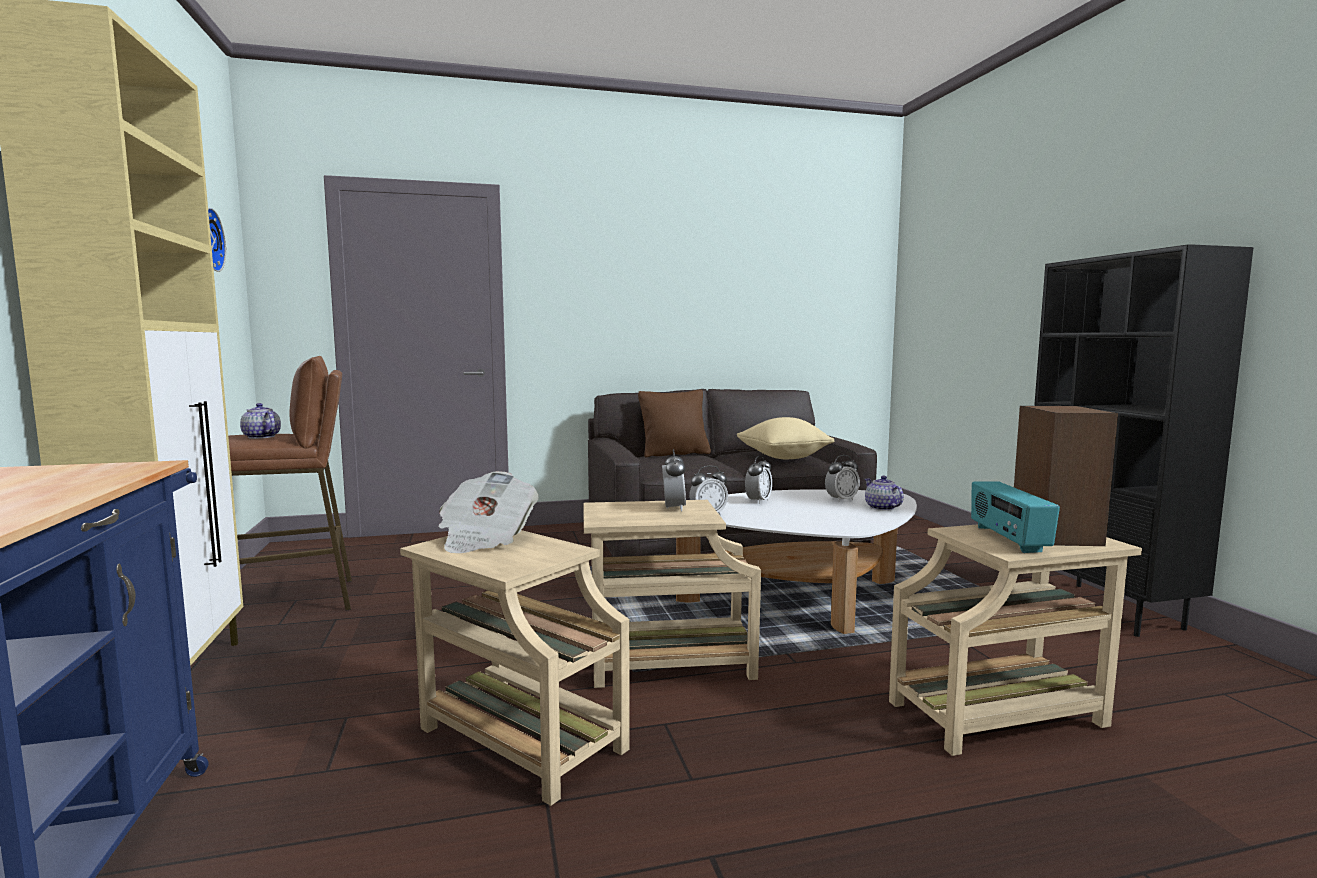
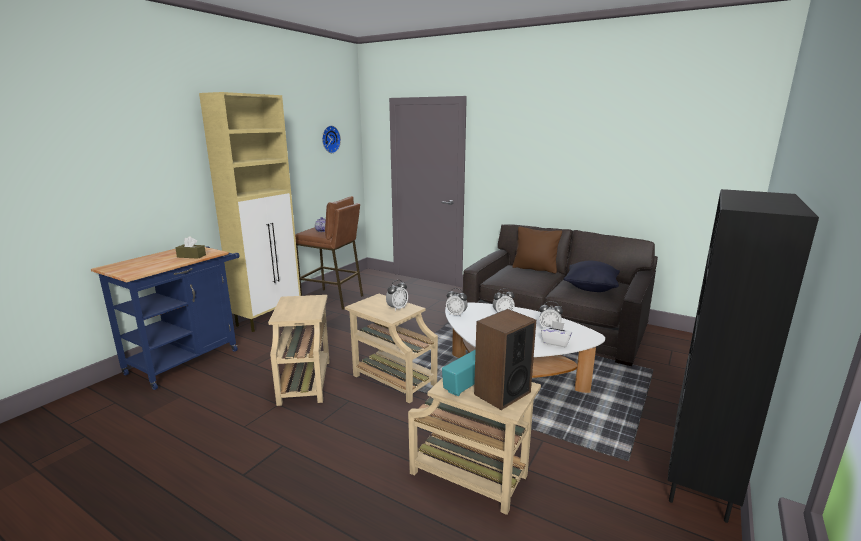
camera: 45 degrees right, 10 degrees up
(81, 478) = (191, 256): none -> brown tissue box
(485, 538) = (306, 301): newspaper -> none
(783, 457) = (590, 288): beige pillow -> black pillow
(882, 508) = (555, 342): teapot -> white tissue box

